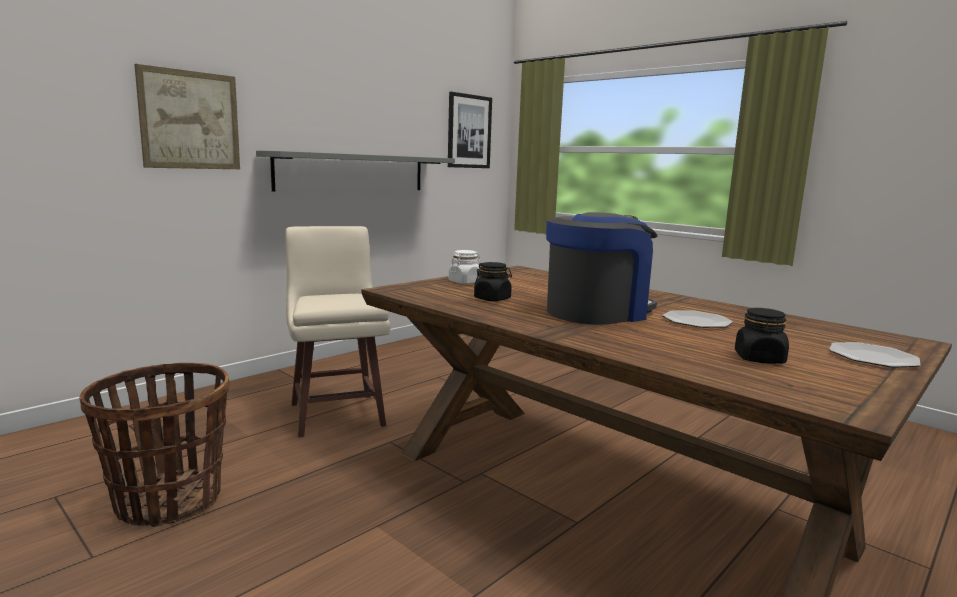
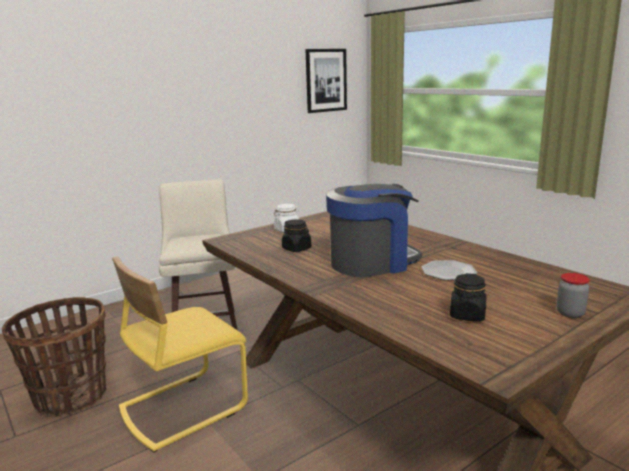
camera: 10 degrees right, 5 degrees up
(190, 120) = (87, 103): picture -> none
(336, 510) = (182, 407): none -> yellow chair
(353, 172) = (223, 127): grey shelf -> none
(873, 357) = (570, 313): plate -> jar

